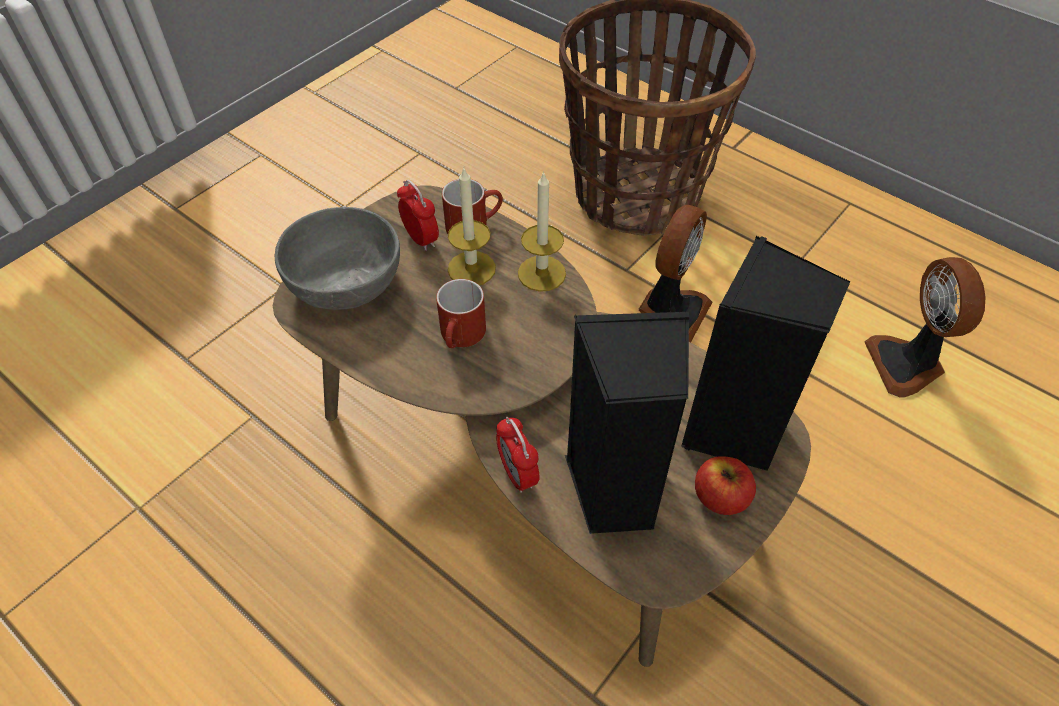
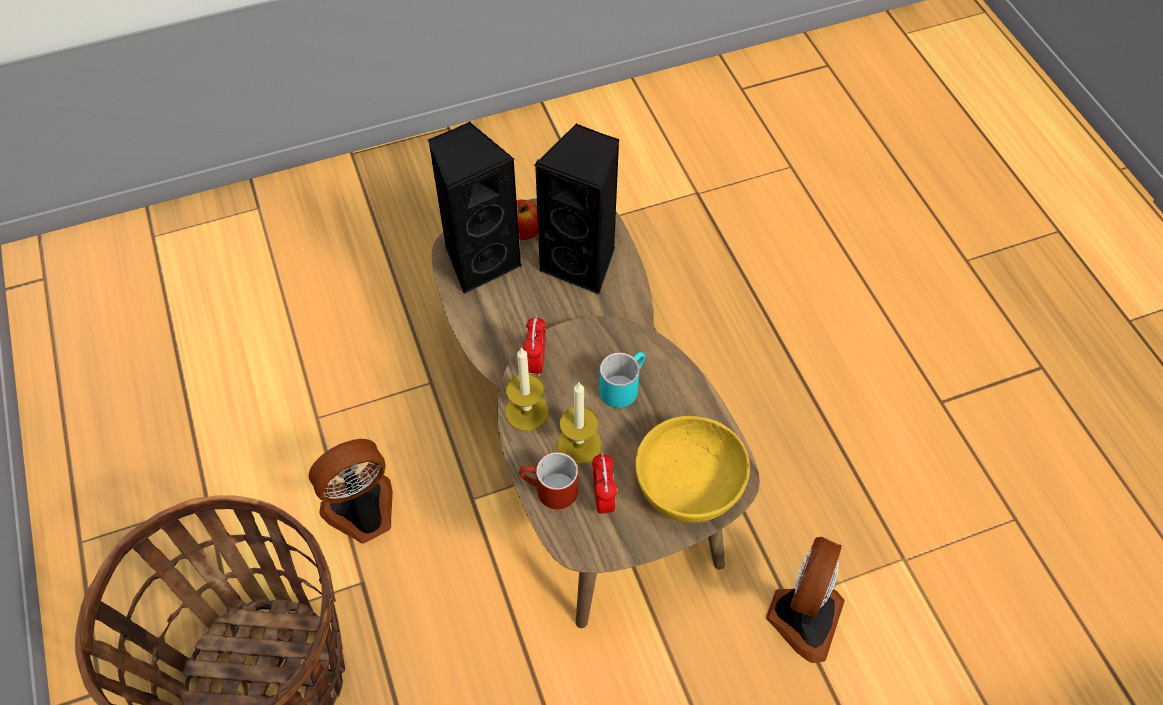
camera: 150 degrees left, 5 degrees up
(345, 280) = (688, 484): grey bowl -> yellow bowl
(462, 337) = (622, 385): red mug -> turquoise mug
(517, 474) = (635, 299): alarm clock -> alarm clock (536, 362)
(907, 364) = (233, 368): fan -> fan (802, 617)

